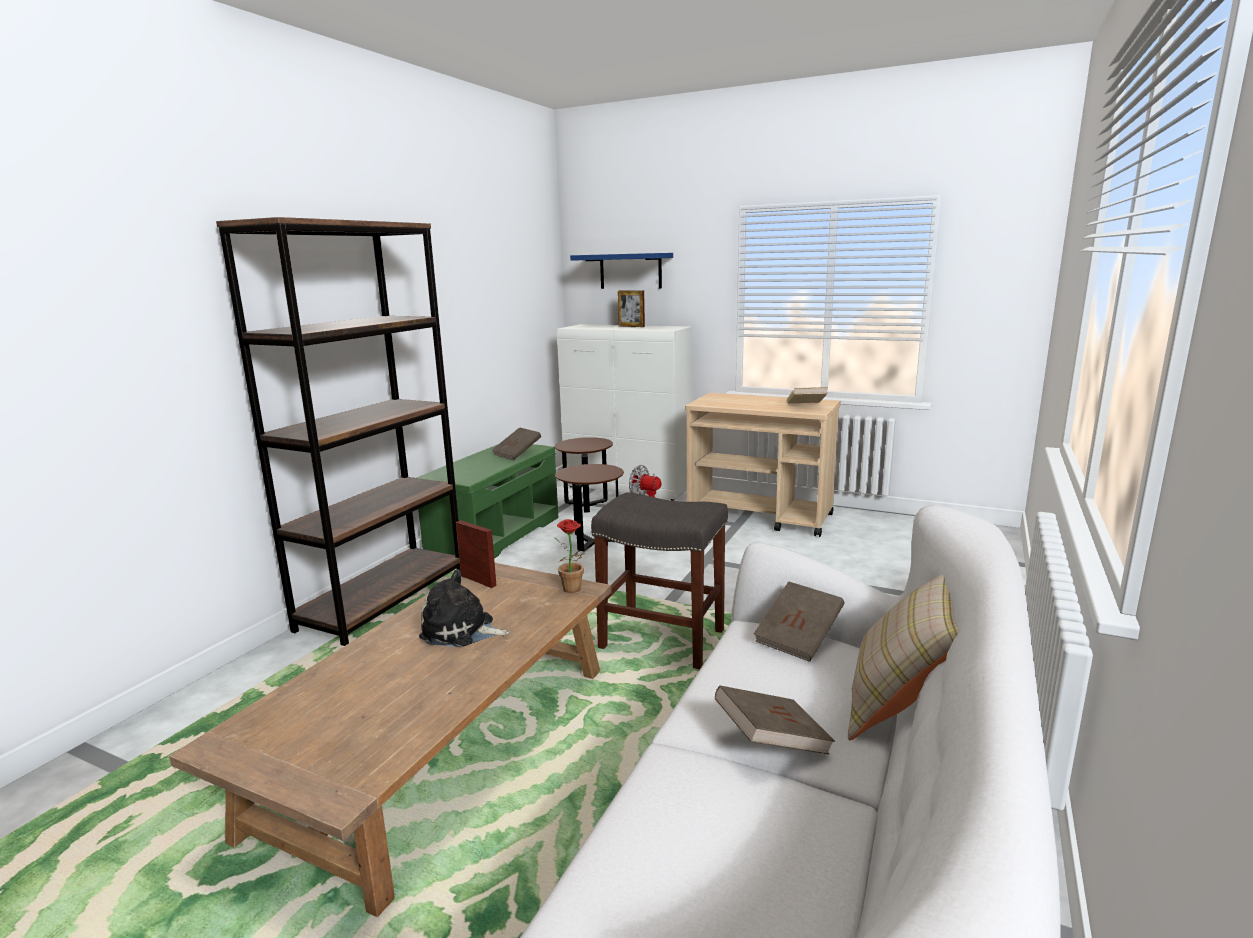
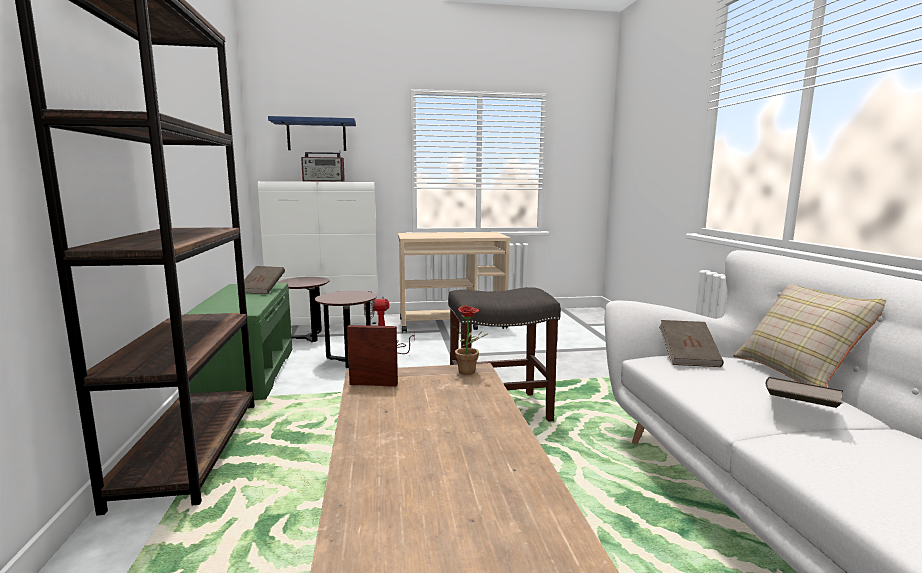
camera: 35 degrees left, 5 degrees down
(461, 631) = (431, 422): plush toy -> none
(631, 326) = (324, 181): picture frame -> radio
(806, 406) = (485, 234): beige book -> none

